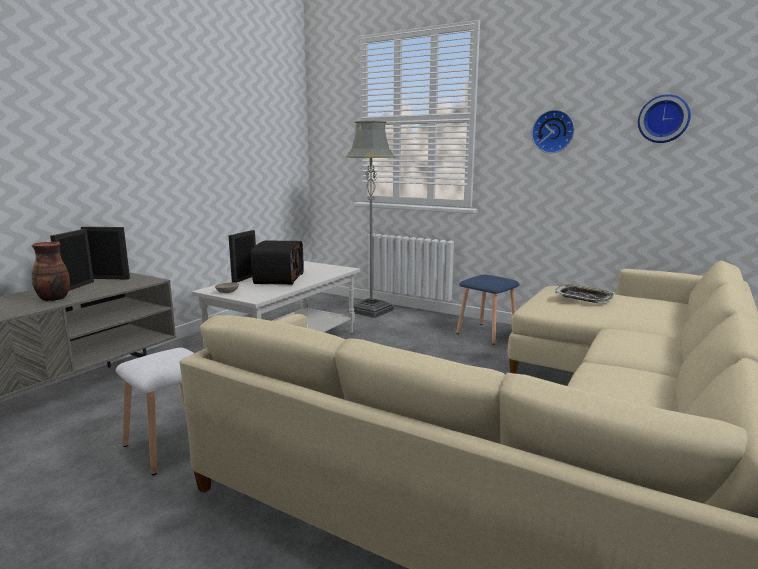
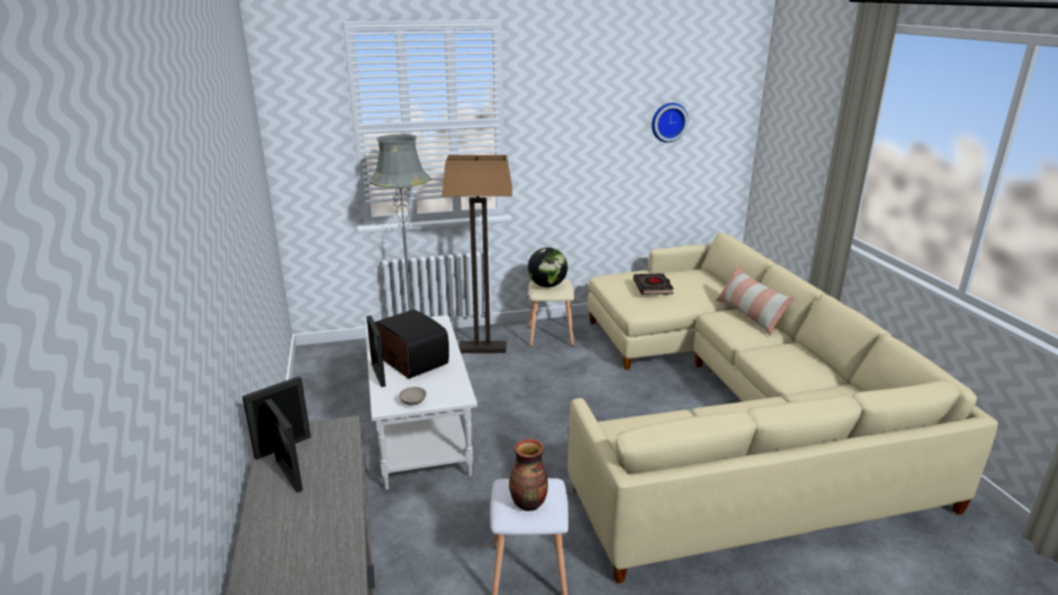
camera: 45 degrees left, 10 degrees up
(53, 299) = (322, 502): vase -> vase (529, 503)
(418, 324) = (483, 348): none -> floor lamp
(485, 277) = (547, 285): none -> globe
(486, 333) = (551, 336): blue stool -> beige stool
(553, 131) = (581, 135): wall clock -> none
(583, 297) = (653, 287): tray -> black book
(660, 341) = (749, 315): none -> pillow

